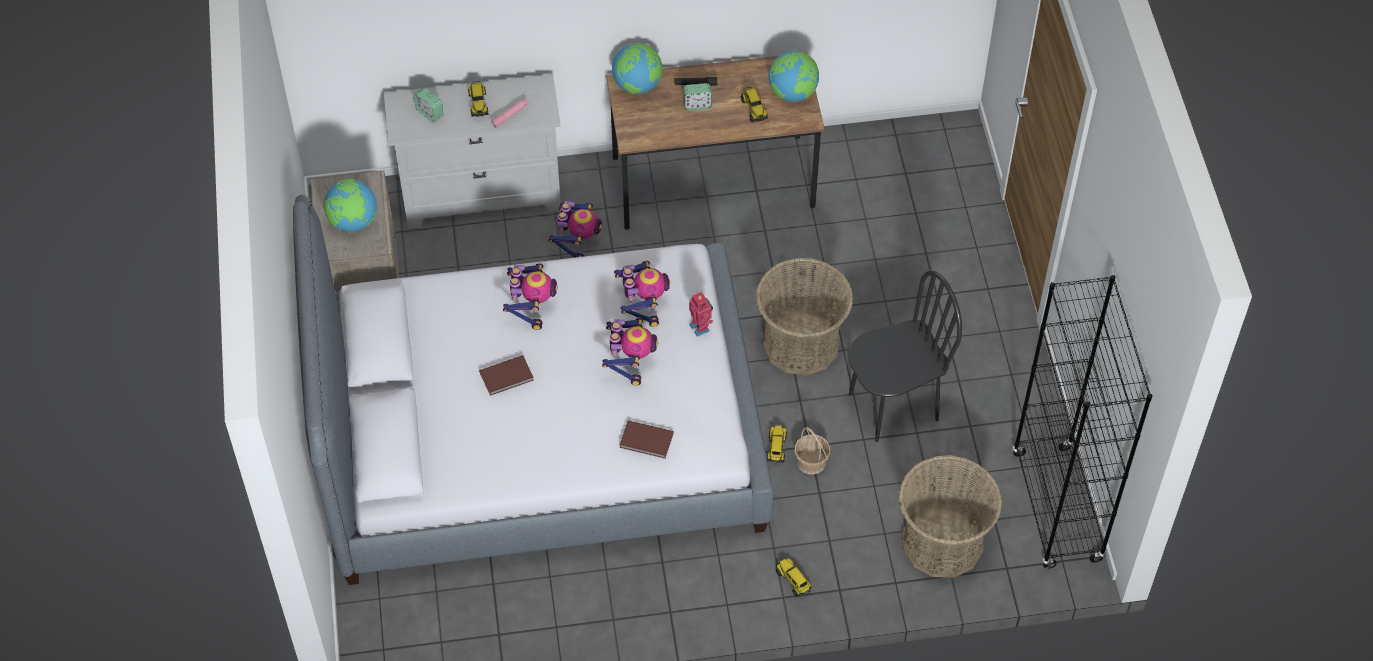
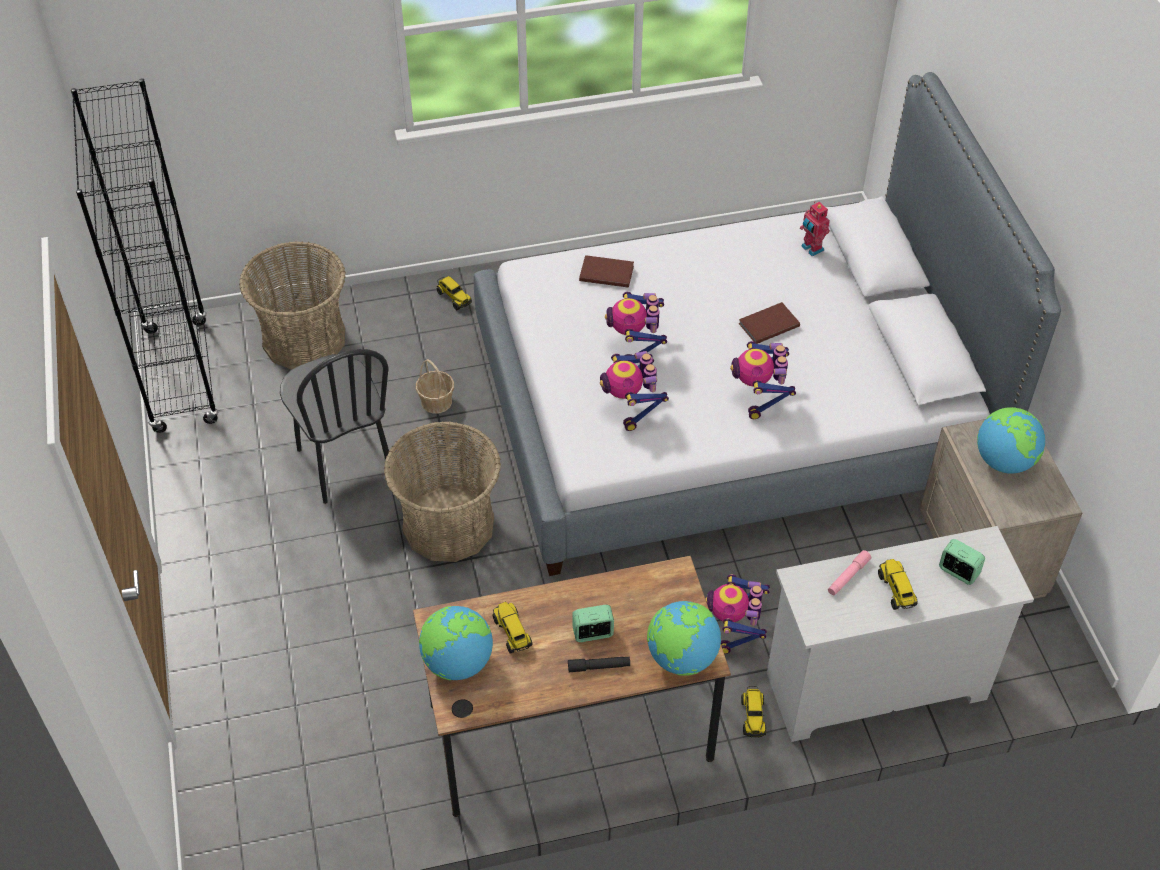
camera: 175 degrees right, 5 degrees down
(701, 327) = (561, 388): toy robot -> toy robot (811, 249)
(776, 448) = (474, 411): toy truck -> toy truck (753, 716)
(893, 406) = (344, 463): black chair -> black chair turned 90 degrees counterclockwise

